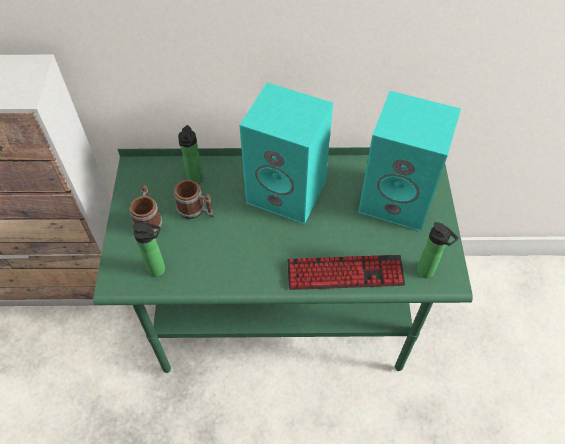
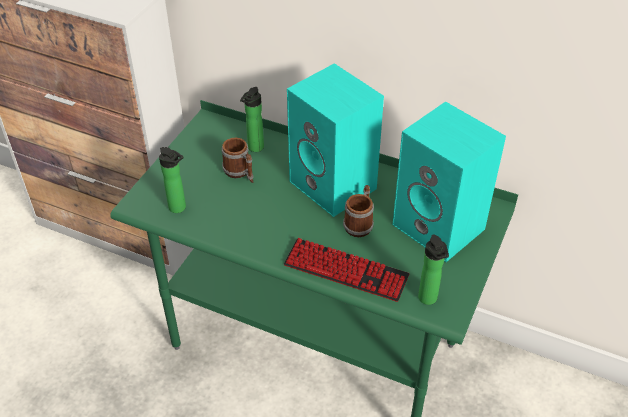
camera: 25 degrees right, 10 degrees down
(149, 220) = (194, 167): mug -> mug (360, 223)

